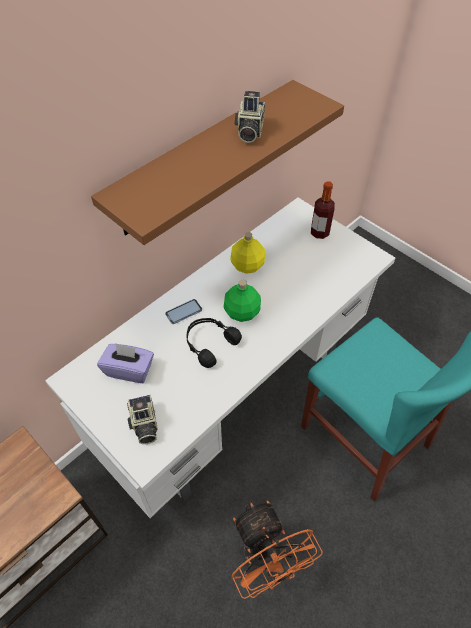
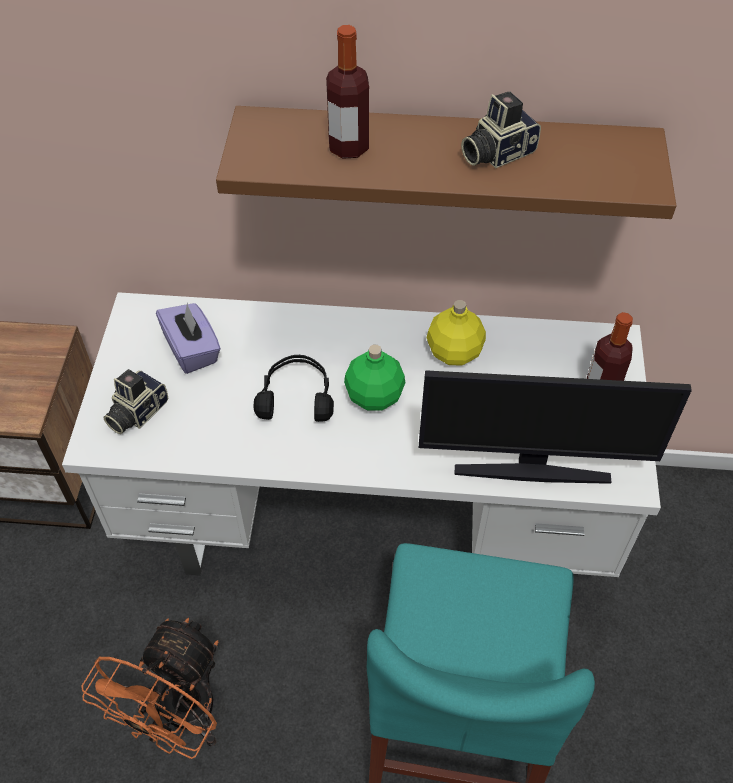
camera: 50 degrees right, 0 degrees up
(182, 174) = (348, 147): none -> bottle
(183, 312) = (317, 341): phone -> none
(339, 284) = (532, 470): none -> monitor

